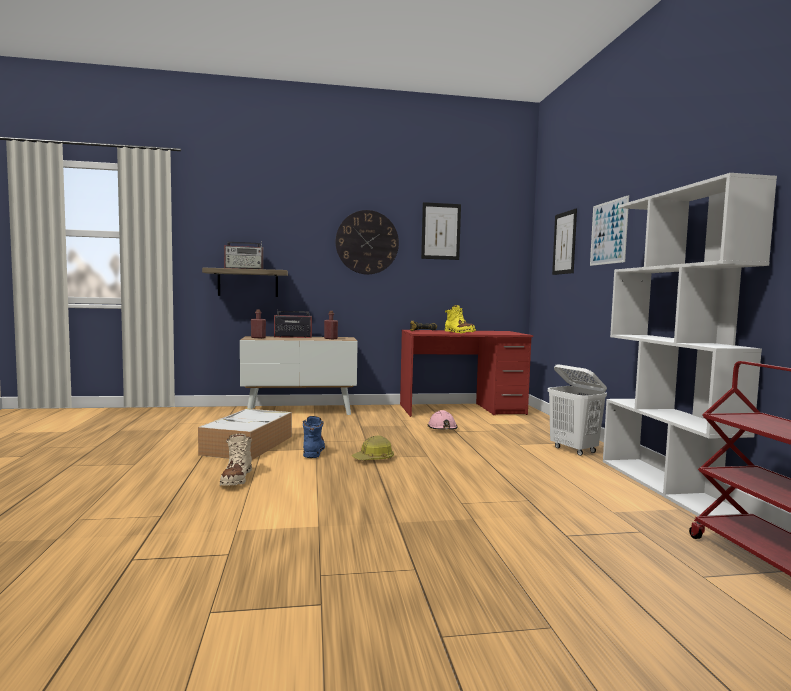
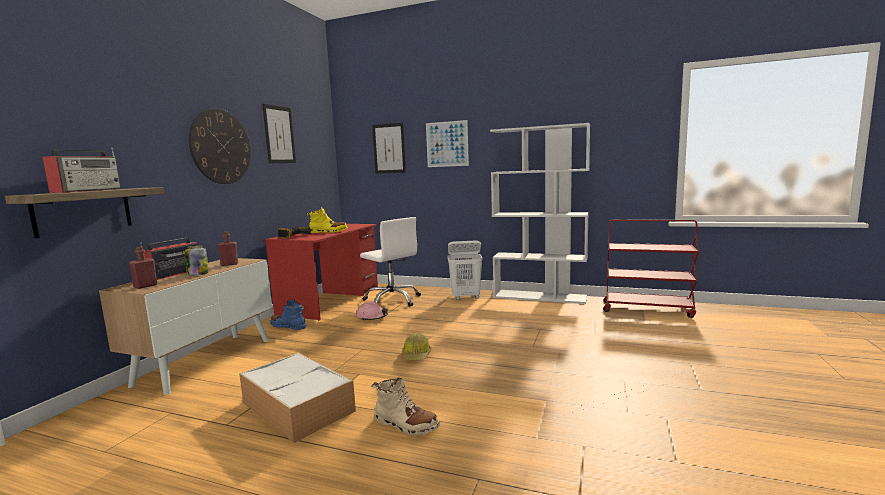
camera: 60 degrees left, 5 degrees up
(295, 338) = (197, 274): none -> jar
(313, 450) = (363, 375): blue boot -> blue boot (288, 326)
(502, 426) = (392, 300): none -> white office chair

